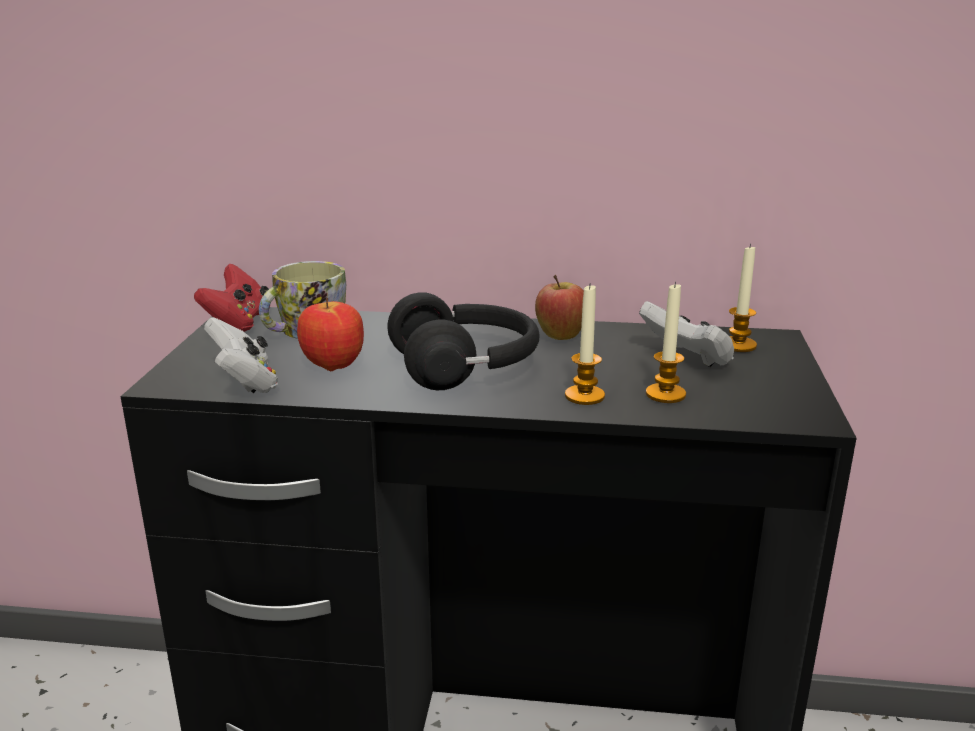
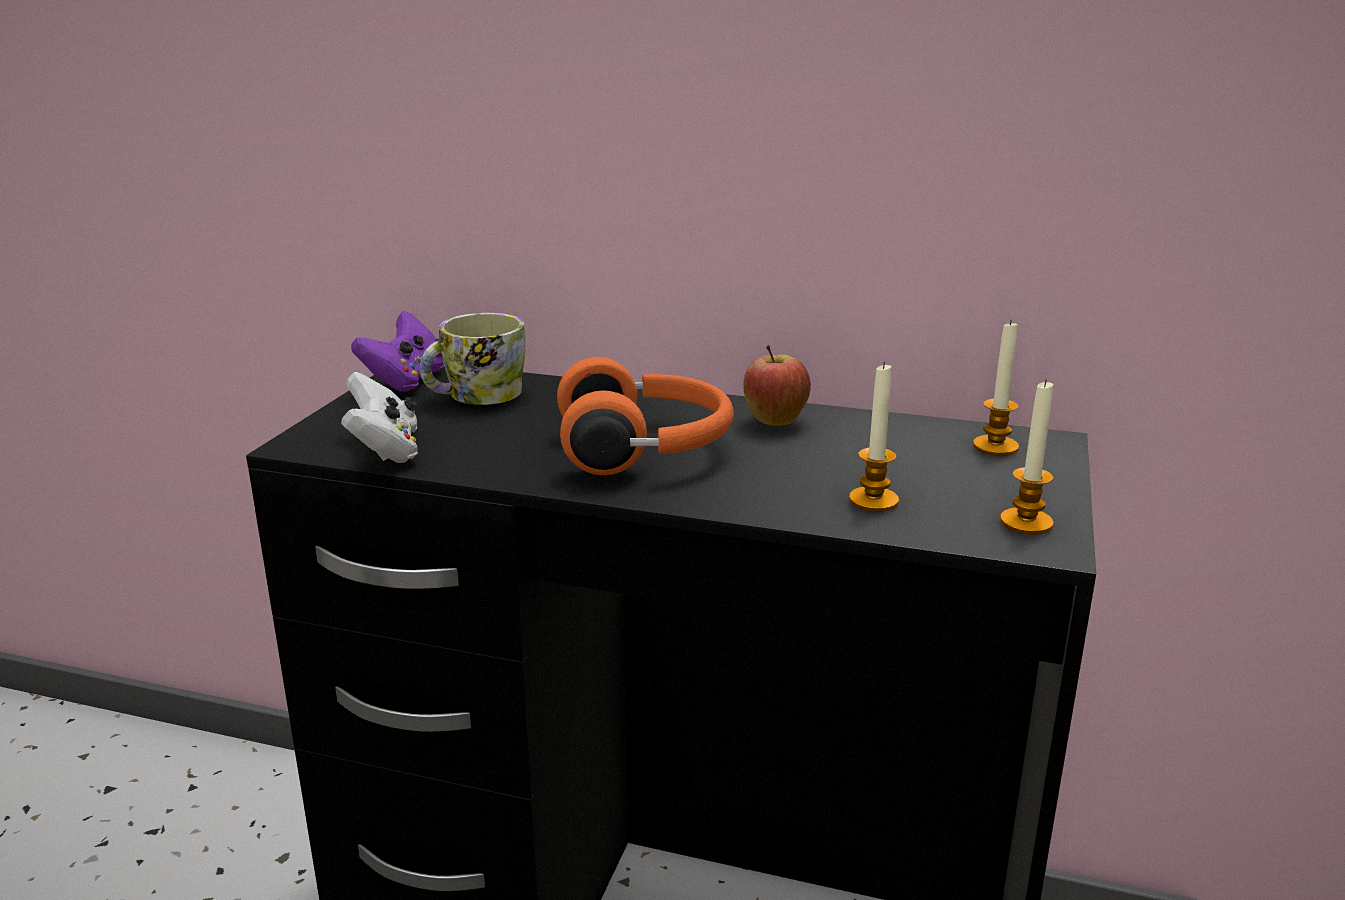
camera: 10 degrees right, 0 degrees up
(238, 323) = (406, 380): red game controller -> purple game controller
(332, 367) = (490, 439): apple -> none
(467, 367) = (646, 450): black headphones -> orange headphones
(584, 396) = (772, 495): candle -> candle (1026, 523)
(687, 360) = (921, 460): white game controller -> none

